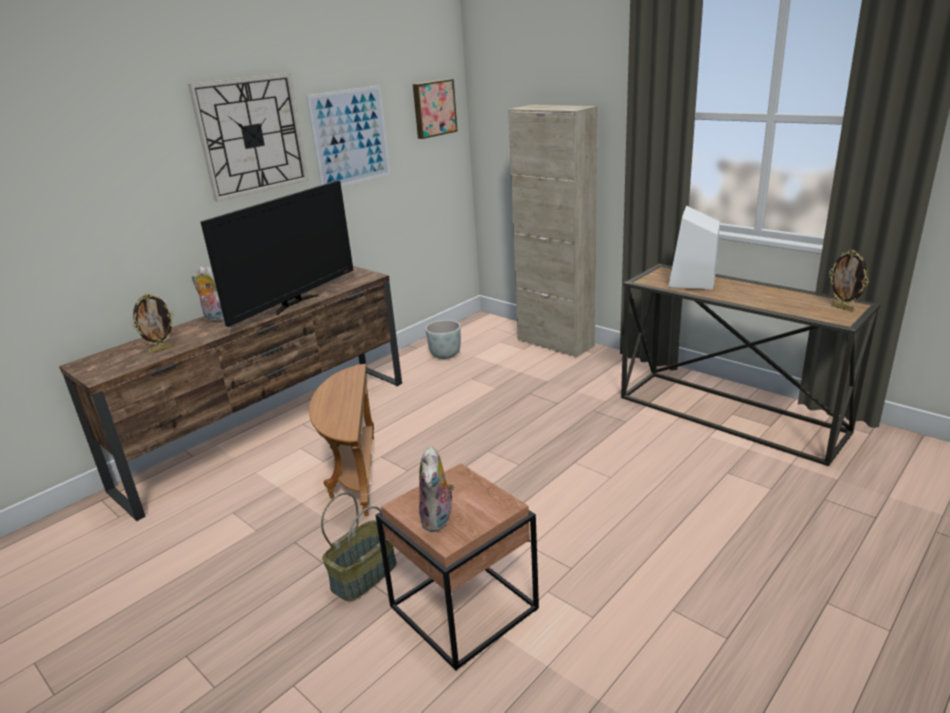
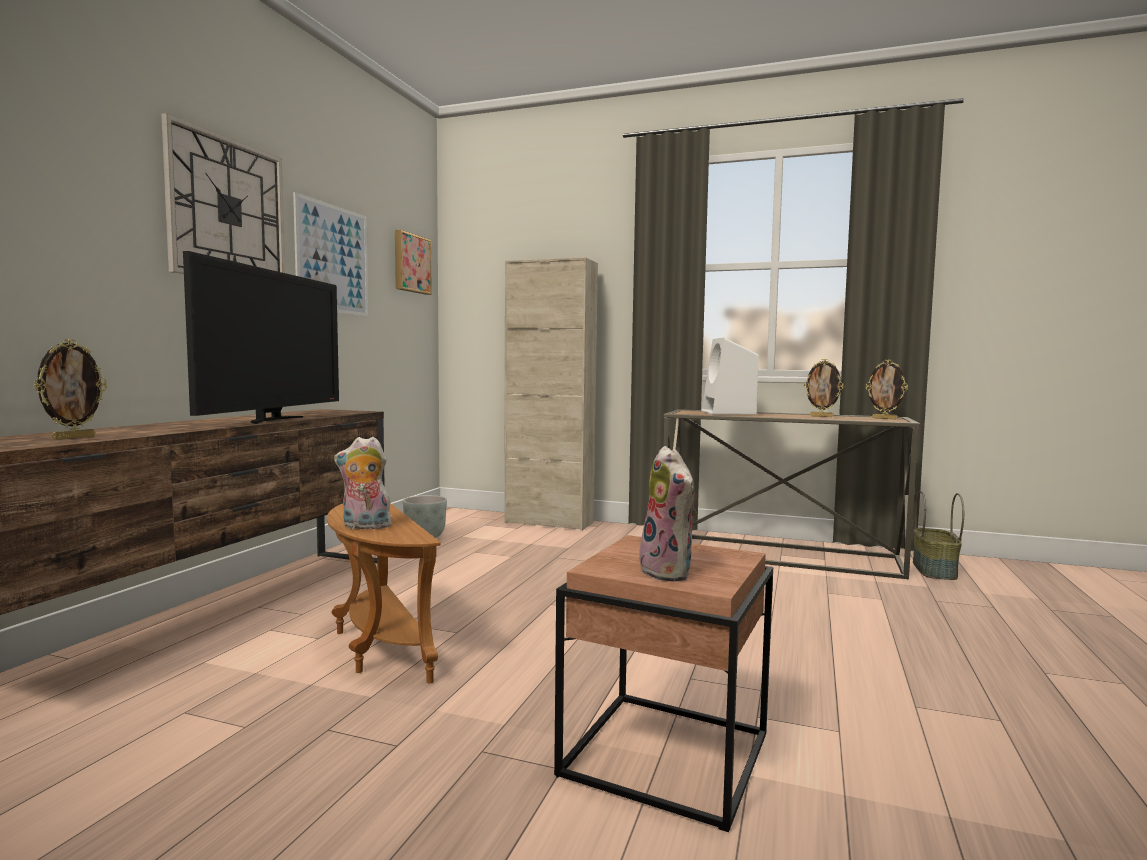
camera: 25 degrees left, 20 degrees down
(215, 318) = (150, 425): plush toy -> plush toy (364, 527)
(364, 575) = (479, 747): basket -> basket (933, 570)
(780, 297) = (821, 416): none -> picture frame

